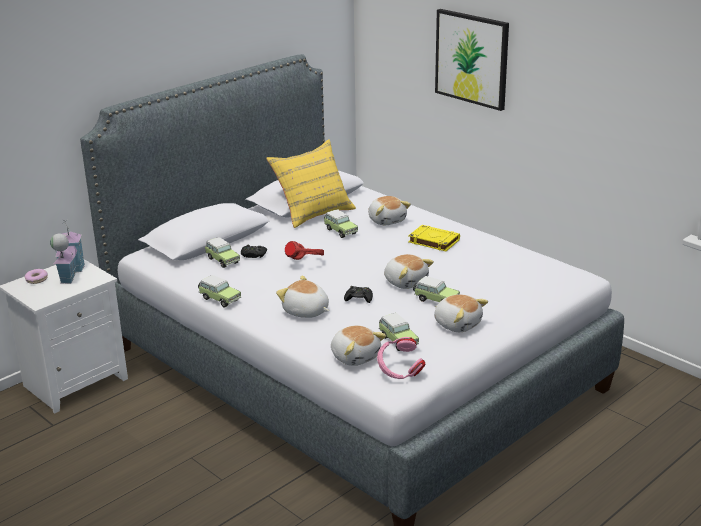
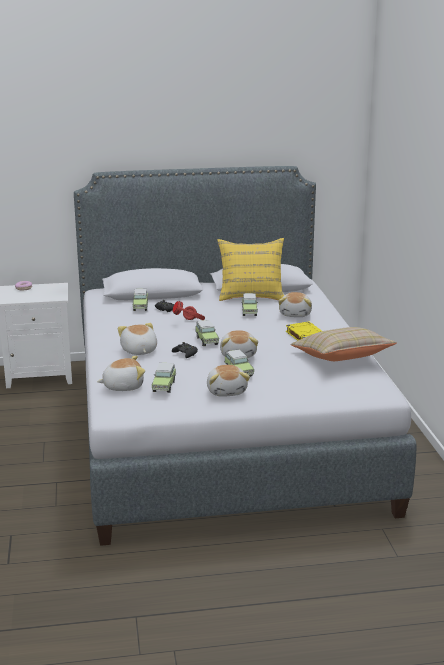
camera: 35 degrees right, 5 degrees down
(69, 273) = (46, 290): toy house -> none
(219, 299) = (99, 327): toy car -> toy car (206, 340)
(355, 356) = (123, 386): plush toy -> plush toy turned 105 degrees counterclockwise
(399, 373) = (133, 405): pink headphones -> none
(472, 58) = (413, 187): picture -> none
(498, 255) = (341, 359): none -> beige pillow

